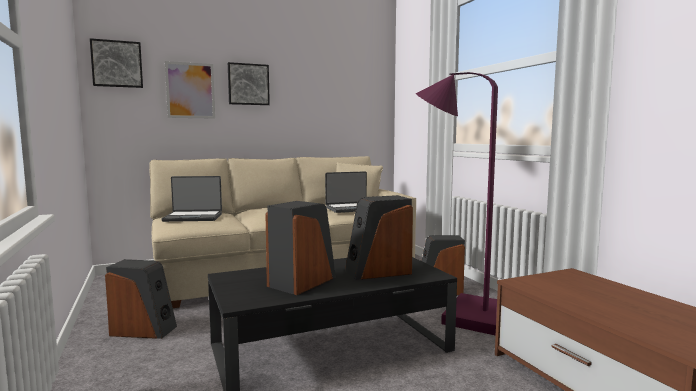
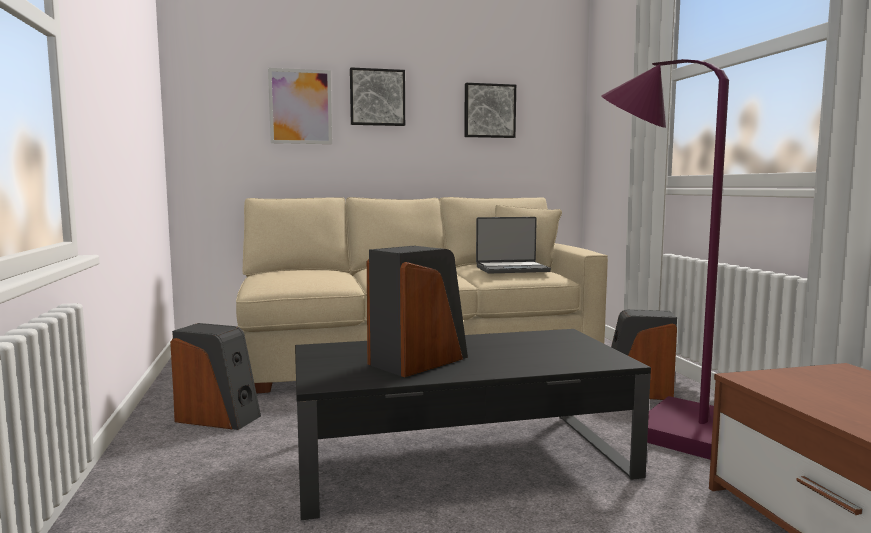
camera: 10 degrees right, 0 degrees up
(117, 64) = (208, 73): picture -> picture (489, 111)
(193, 217) = (294, 274): laptop -> none
(378, 272) = (531, 353): speaker -> none

